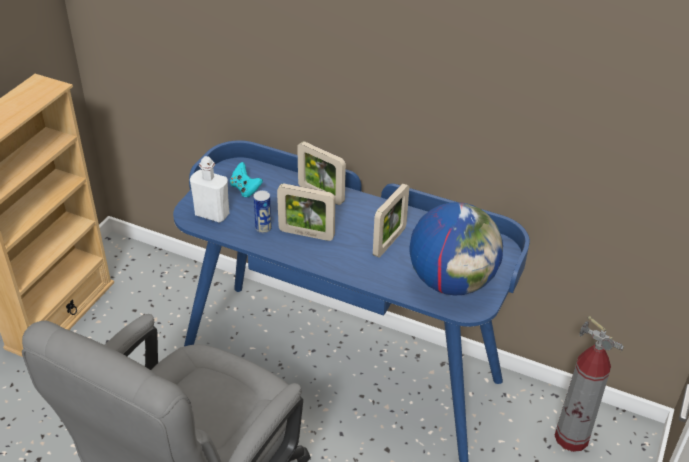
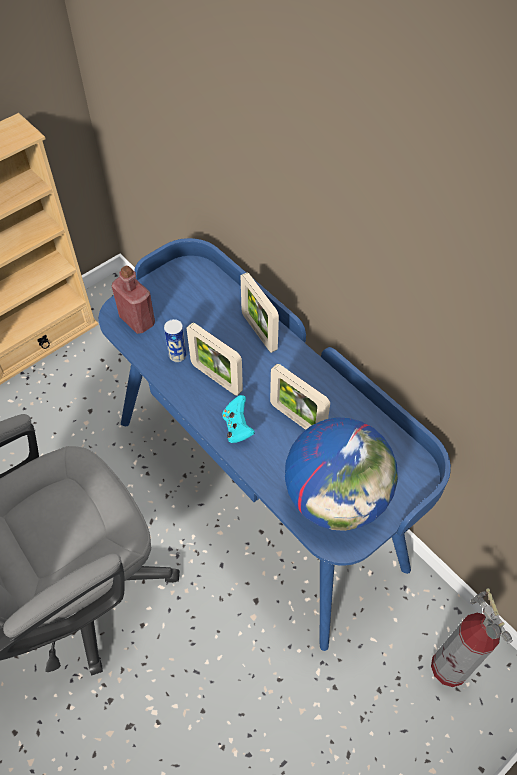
camera: 25 degrees right, 15 degrees up
(212, 214) = (137, 320): white bottle -> red bottle
(245, 189) = (186, 300): turquoise game controller -> turquoise game controller (237, 427)
(389, 242) = (297, 419): picture frame -> picture frame turned 75 degrees clockwise

